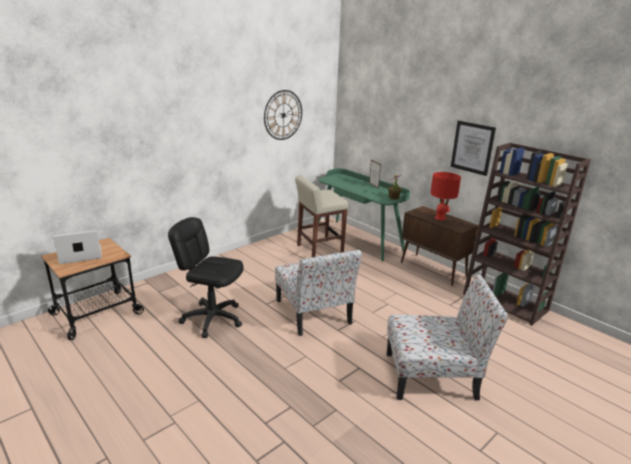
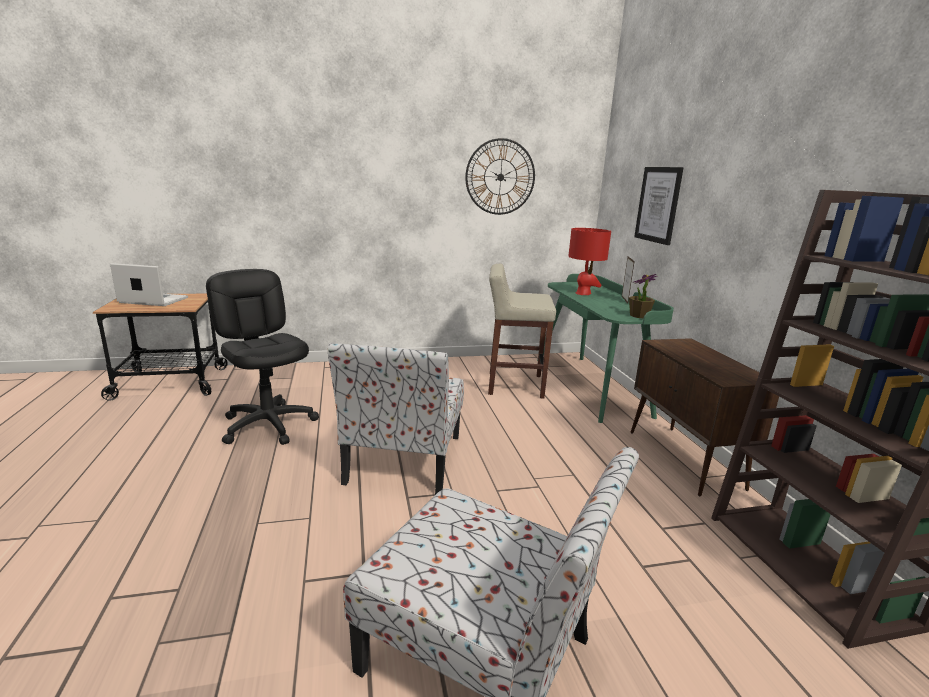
camera: 30 degrees right, 5 degrees down
(440, 218) = (705, 358): red table lamp -> red table lamp (583, 293)
(472, 147) = (789, 217): picture -> picture (658, 205)

